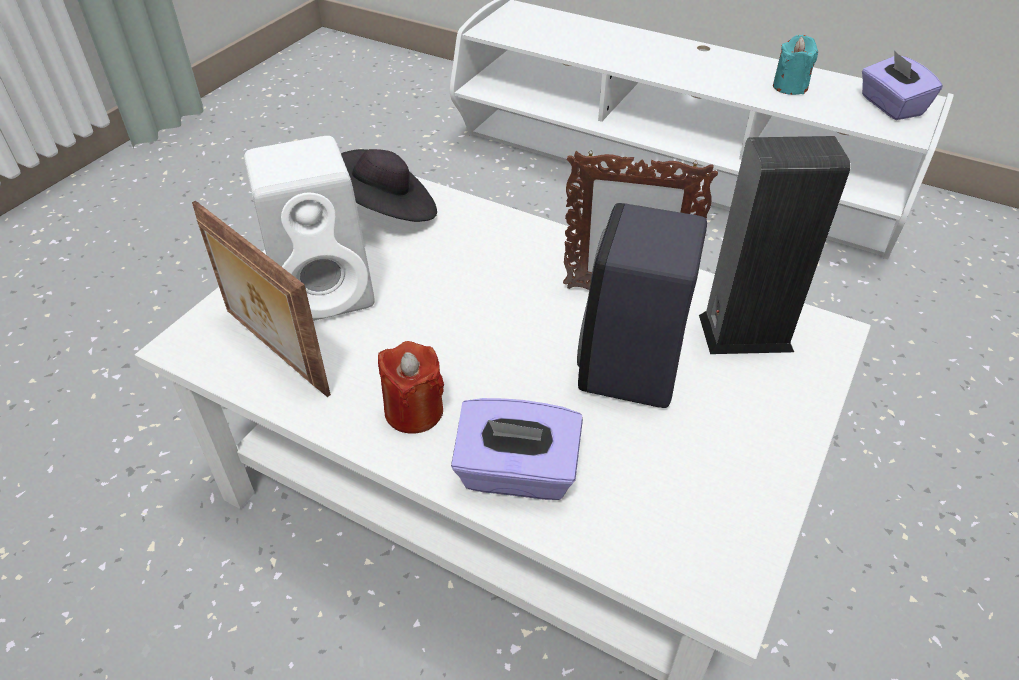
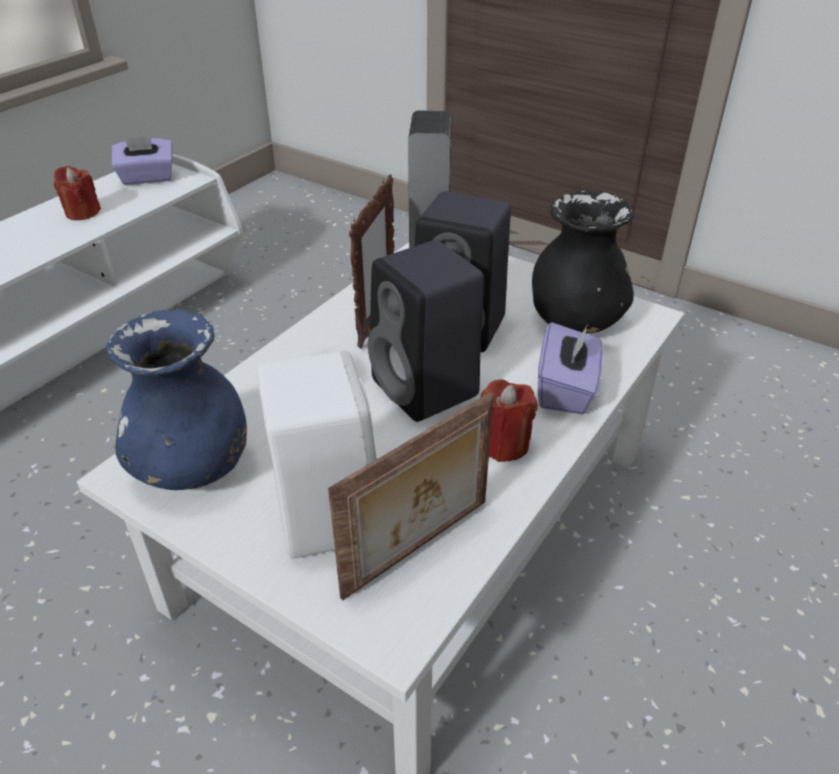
camera: 85 degrees left, 5 degrees down
(385, 211) = (193, 466): black hat -> blue vase
(503, 345) = (427, 389): none -> black speaker
(678, 492) = (574, 322): none -> black vase
(790, 87) = (82, 212): turquoise candle -> red candle

